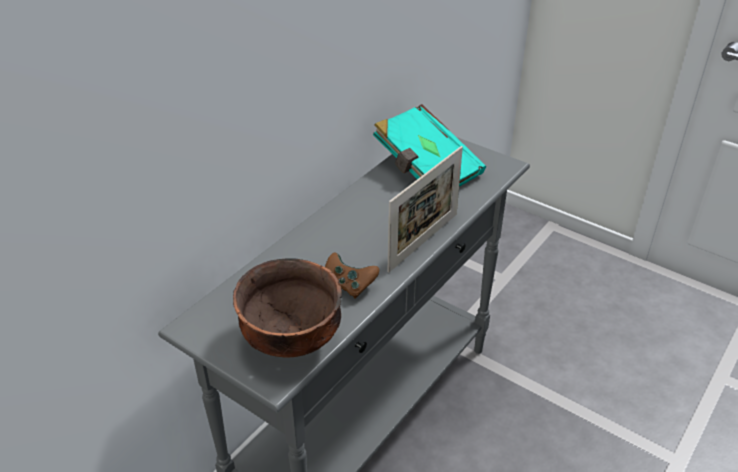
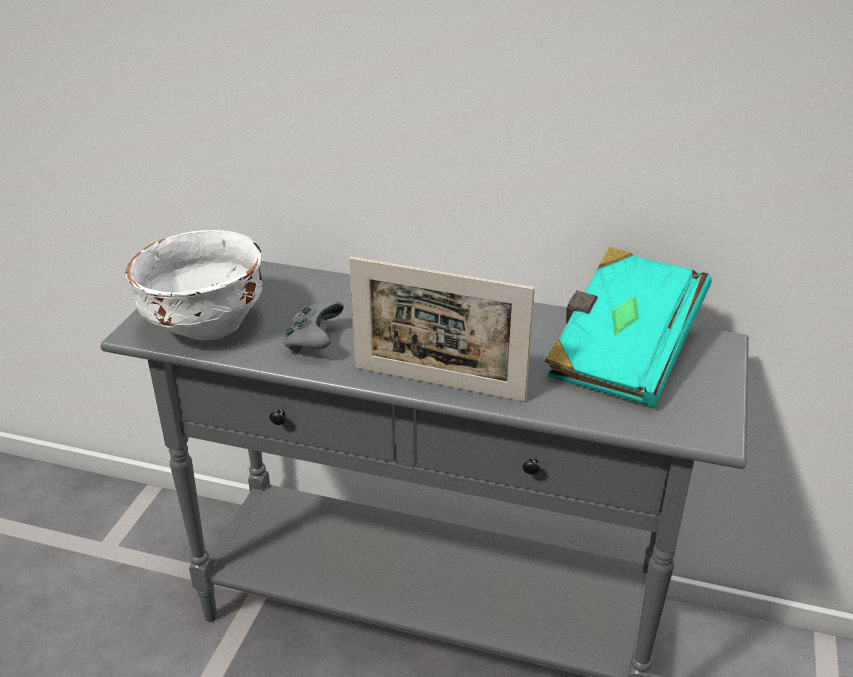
camera: 70 degrees right, 5 degrees down
(292, 338) = (206, 326): brown bowl -> white bowl
(348, 285) = (314, 342): brown game controller -> grey game controller

